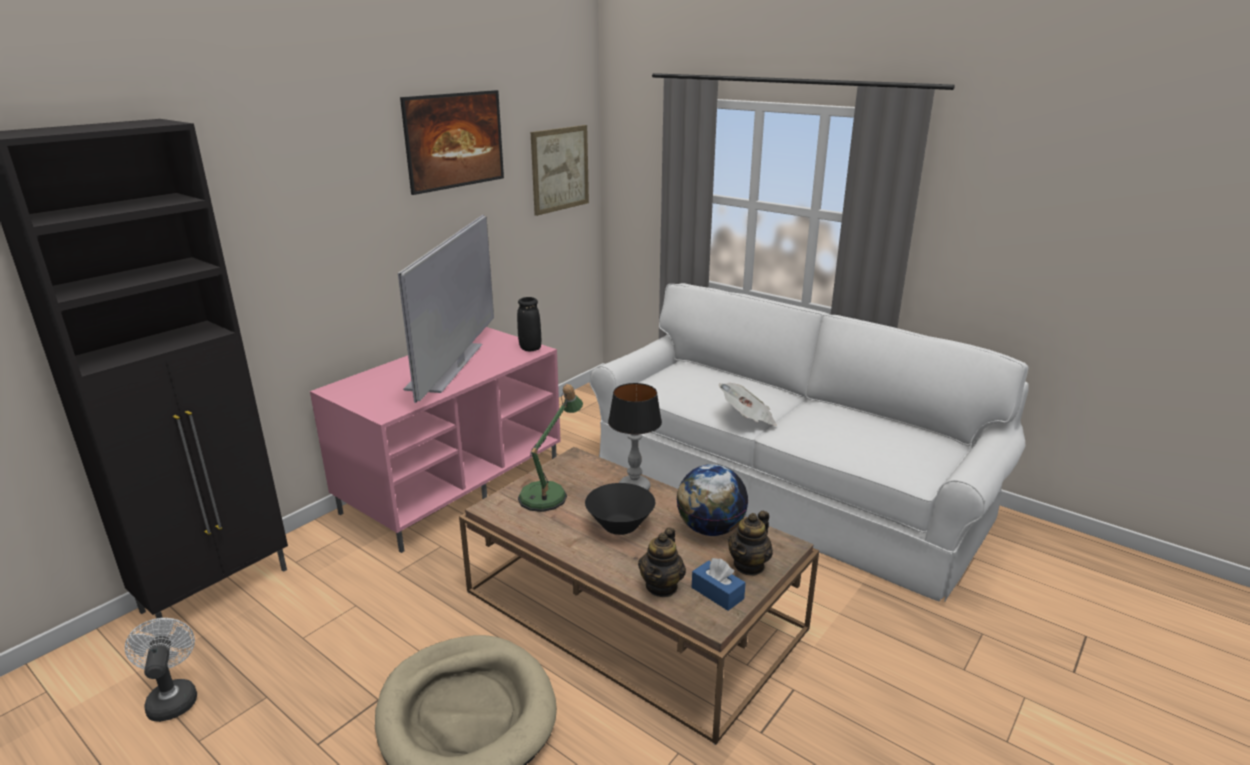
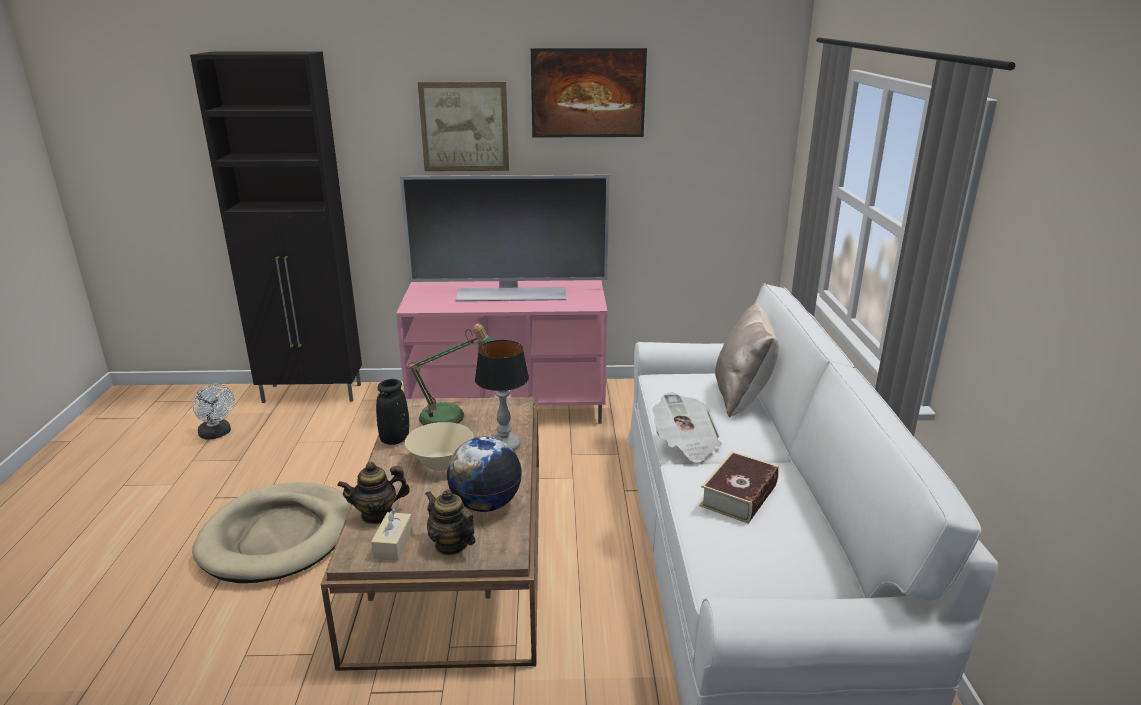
camera: 50 degrees right, 0 degrees up
(172, 698) = (217, 434): white fan -> white fan turned 105 degrees clockwise
(448, 366) = (511, 294): television -> television turned 150 degrees counterclockwise
(530, 348) = (589, 303): black vase -> black vase (395, 439)
(560, 169) = (728, 138): picture -> picture (464, 127)
(620, 526) = (441, 463): black bowl -> beige bowl
(717, 593) = (393, 544): blue tissue box -> beige tissue box
(718, 375) = (742, 396): none -> beige pillow
(749, 565) = (451, 545): teapot -> teapot turned 45 degrees clockwise
(835, 429) = (739, 495): none -> book

